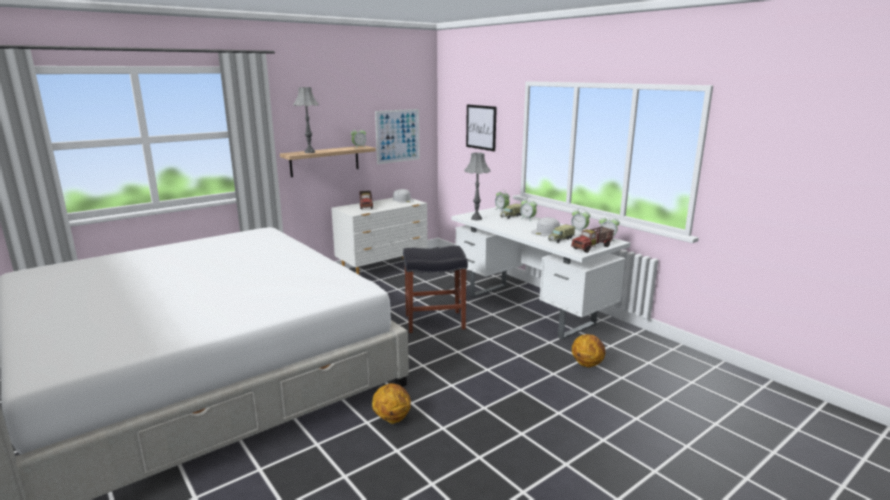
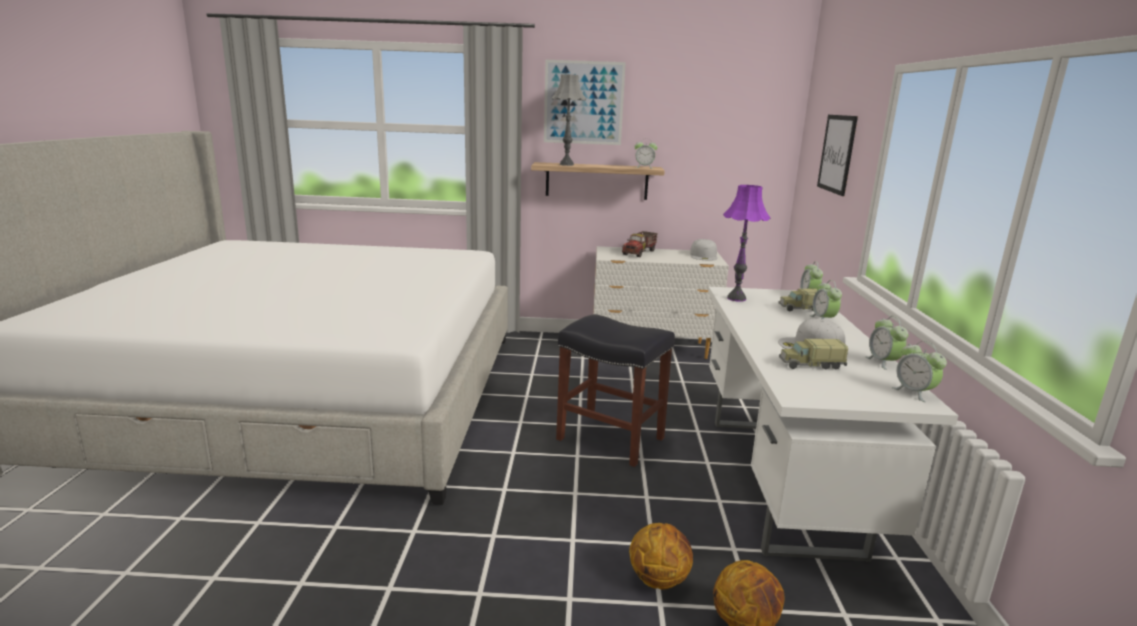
camera: 40 degrees right, 0 degrees up
(392, 418) = (363, 538): basketball -> basketball (659, 579)
(397, 136) = (721, 159): picture -> picture (583, 103)
(476, 219) = (736, 298): grey table lamp -> purple table lamp
(592, 247) = (844, 397): toy truck -> none

